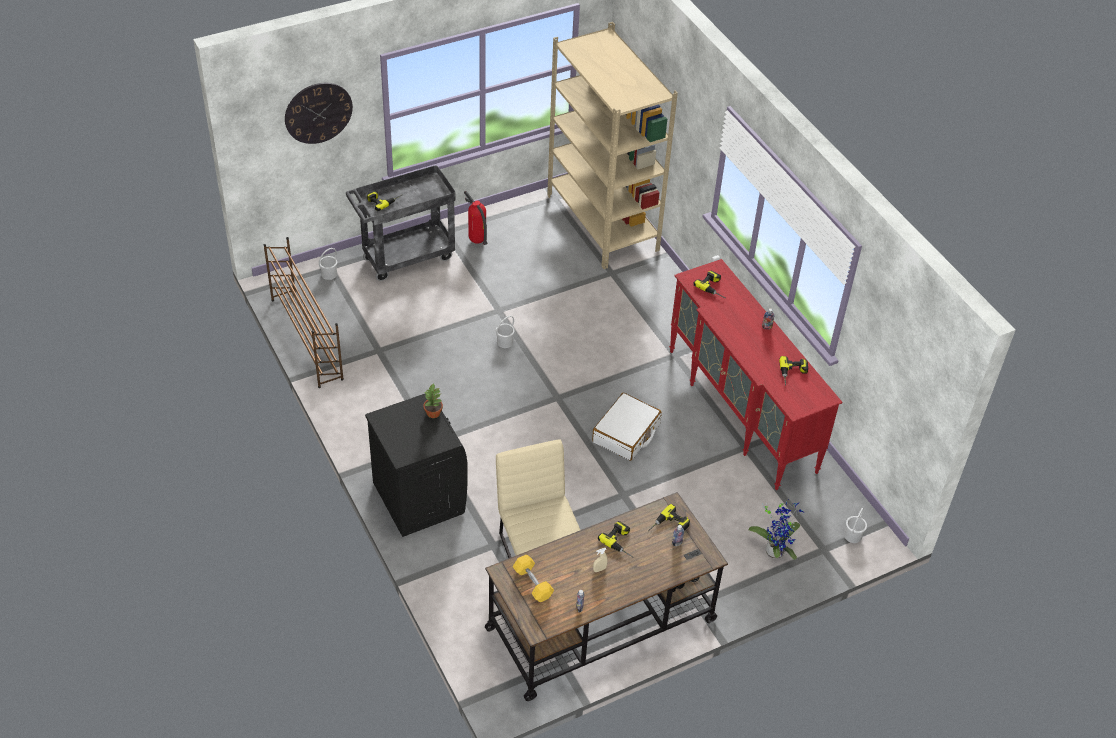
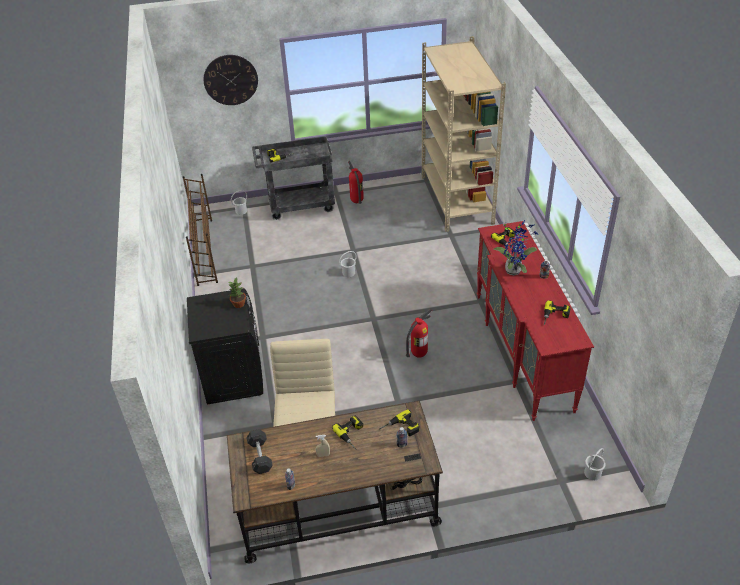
camera: 20 degrees right, 5 degrees down
(533, 583) = (260, 456): yellow dumbbell -> grey dumbbell
(626, 433) = (418, 354): white suitcase -> fire extinguisher
(775, 550) = (516, 472): potted plant -> potted plant (514, 269)

